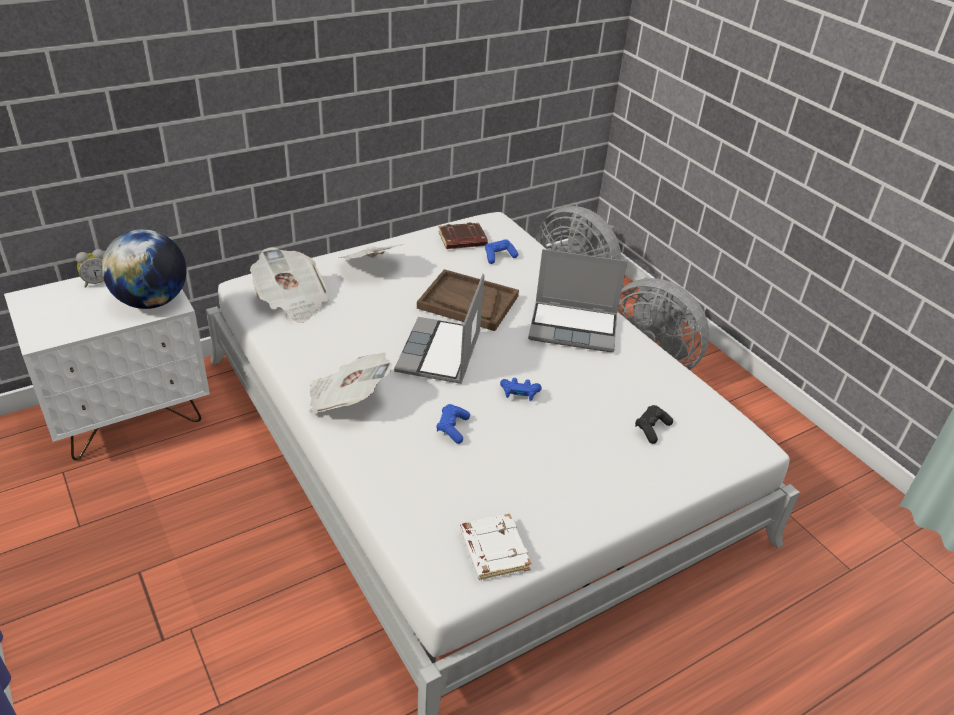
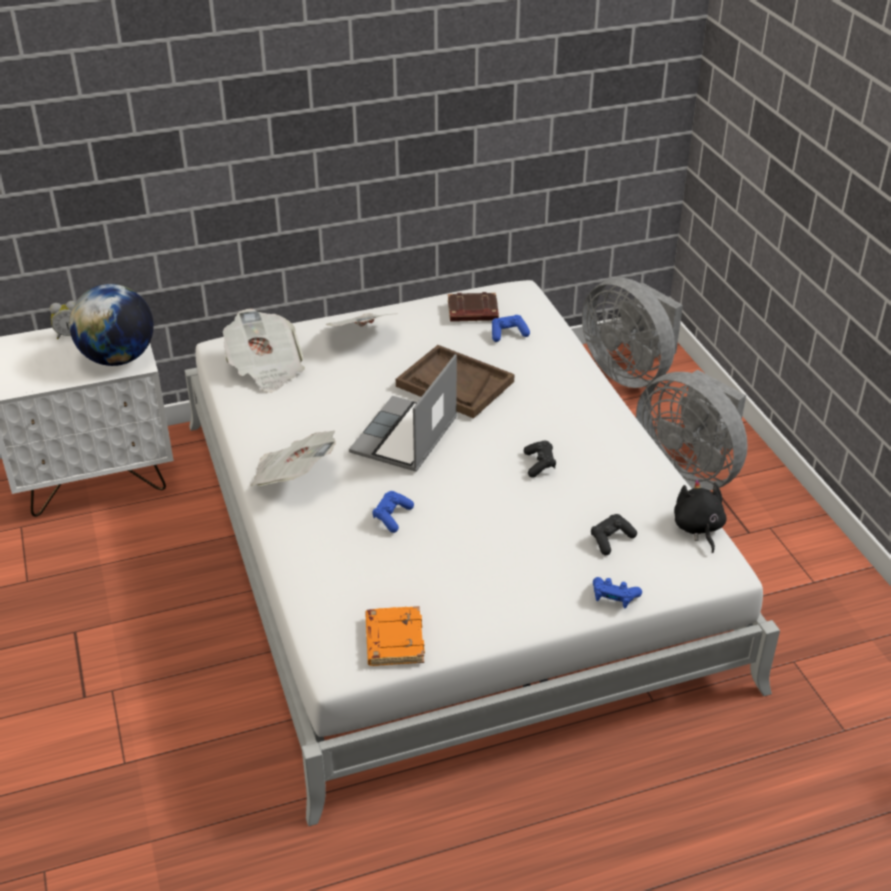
camera: 15 degrees right, 0 degrees up
(492, 550) = (393, 640): white book -> orange book
(519, 394) = (476, 489): blue game controller -> blue game controller (614, 598)
(565, 367) = (539, 464): none -> black game controller
(574, 327) = (567, 422): laptop -> none
(718, 410) = (698, 528): none -> black plush toy

